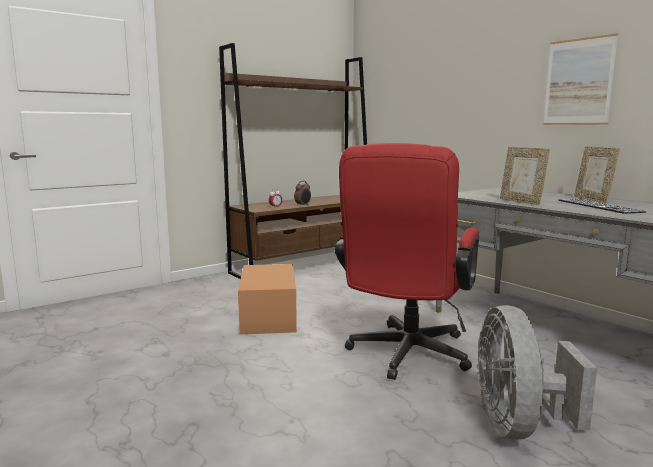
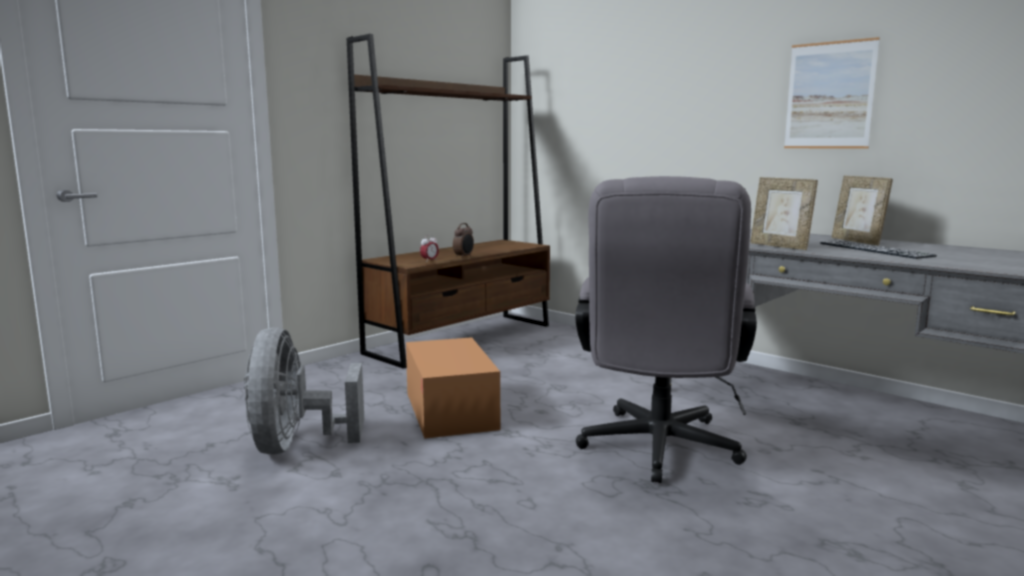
camera: 10 degrees left, 0 degrees up
(405, 356) = (658, 452): red office chair -> grey office chair
(518, 426) = (836, 527): grey fan -> grey fan (296, 446)

